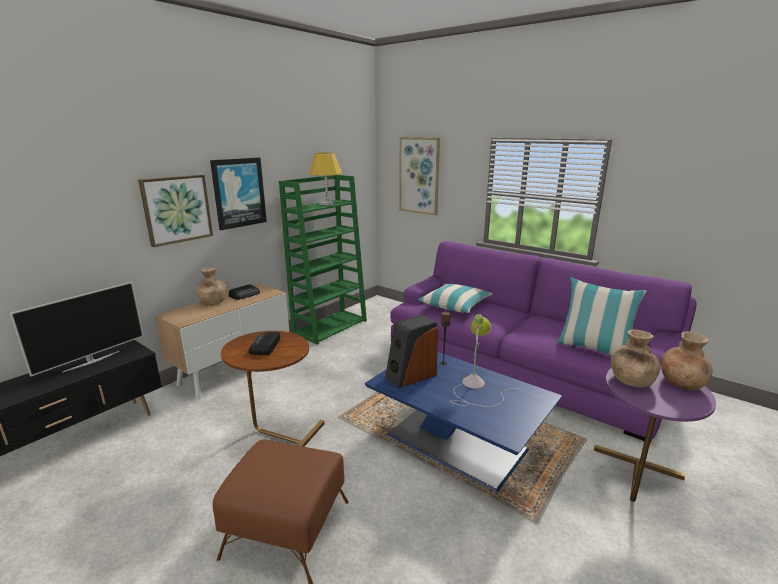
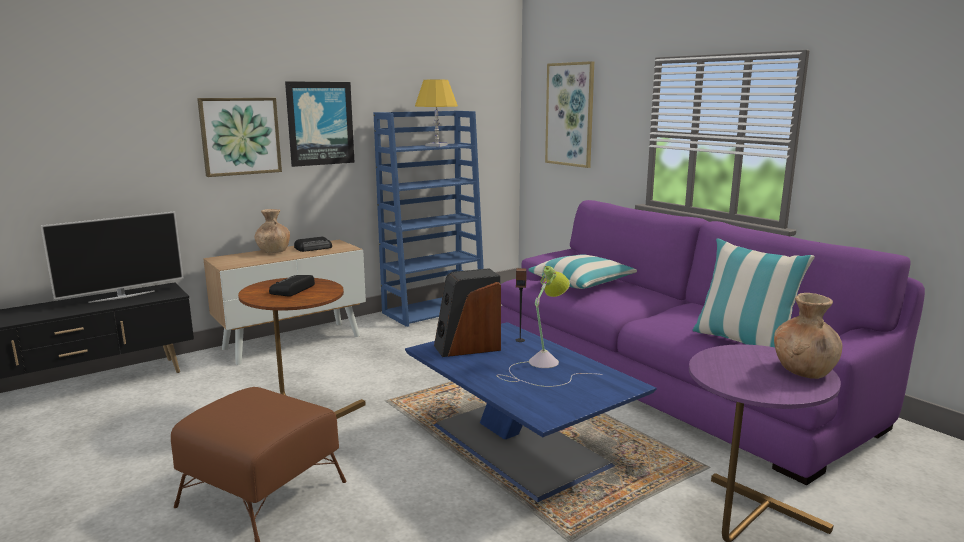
camera: 15 degrees right, 5 degrees down
(330, 326) = (434, 310): green bookcase -> blue bookcase
(630, 380) = (727, 360): brown vase -> none

